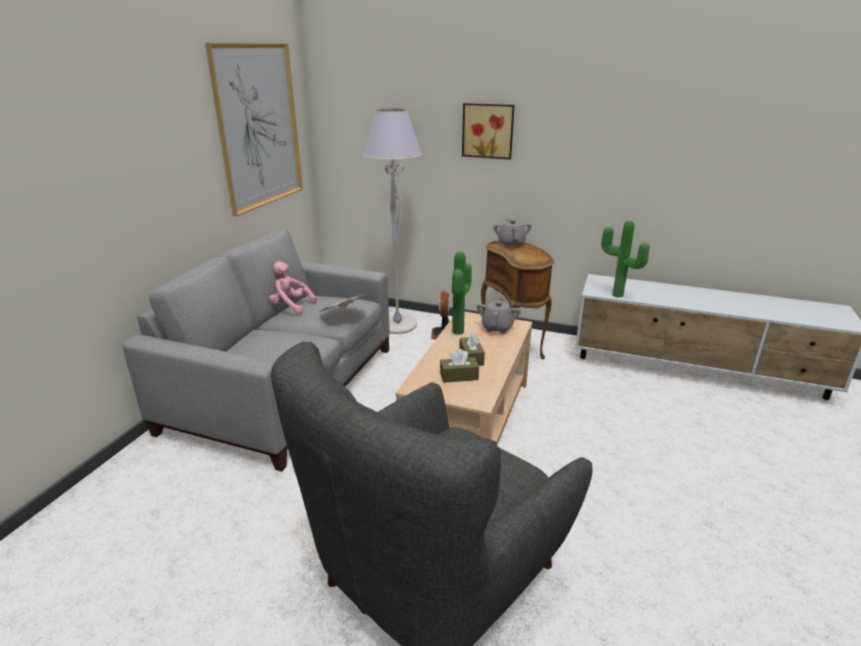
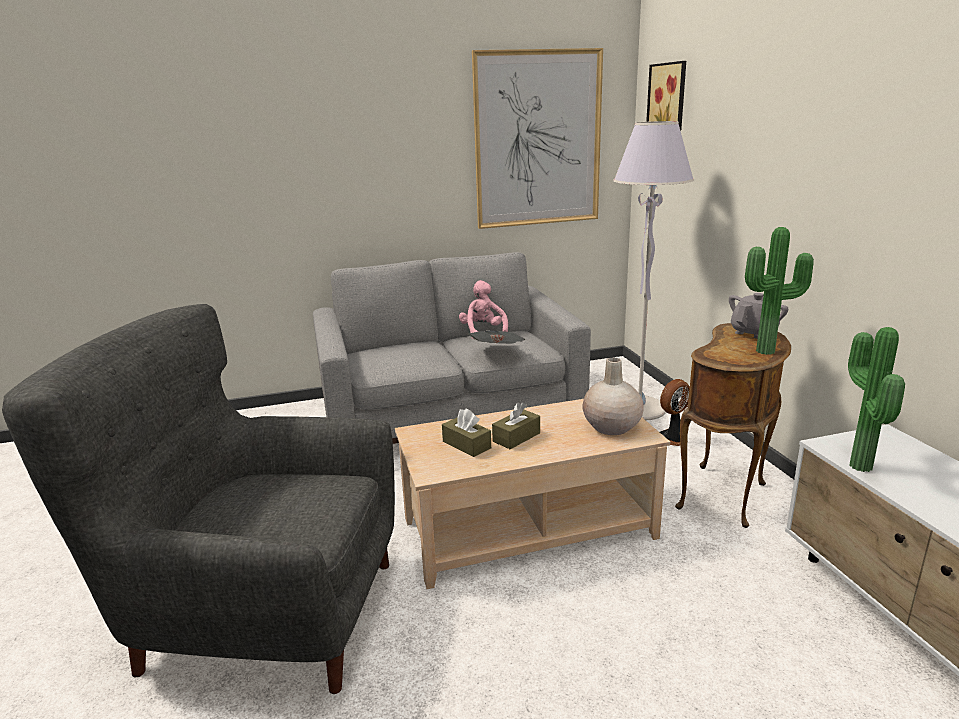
camera: 55 degrees right, 5 degrees down
(460, 332) = (564, 412): potted plant -> potted plant (768, 352)
(488, 130) = (786, 156): picture -> picture (669, 96)
(497, 328) = (611, 427): grey teapot -> beige vase

